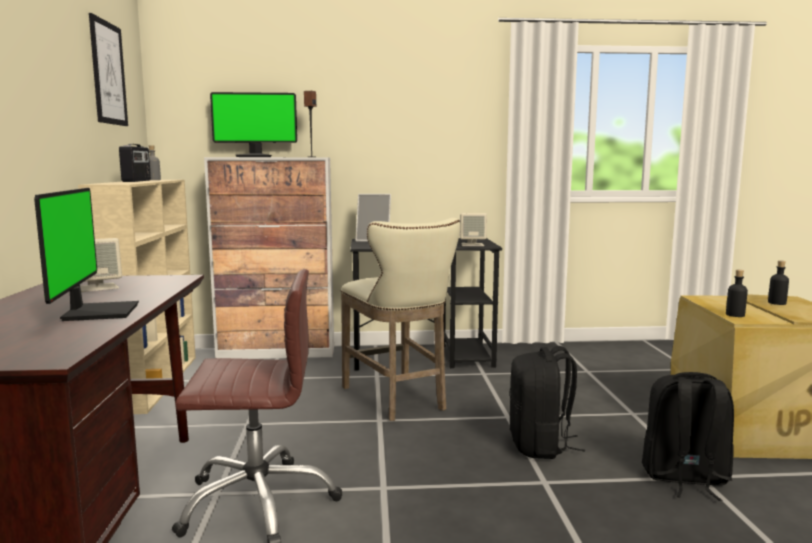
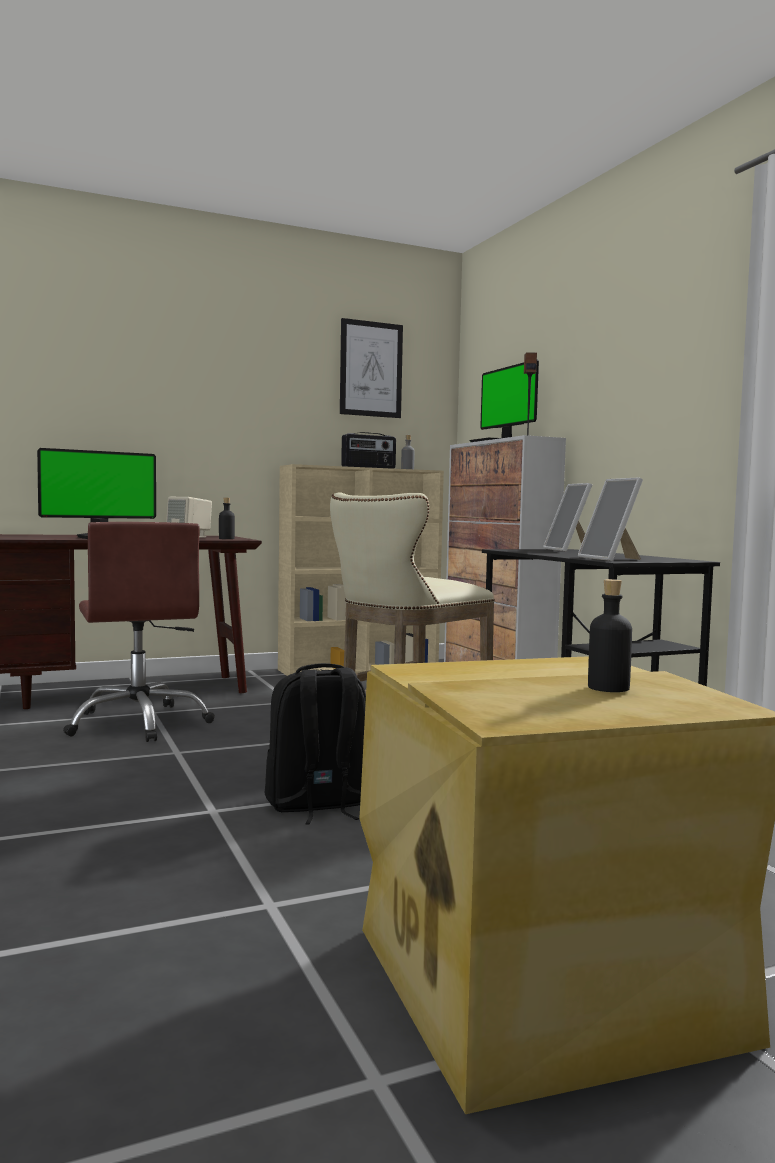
camera: 70 degrees right, 5 degrees down
(472, 244) = (611, 559): beige speaker -> picture frame
(684, 478) = (257, 892): black backpack -> none
(735, 315) = (446, 667): black bottle -> black bottle (226, 538)

